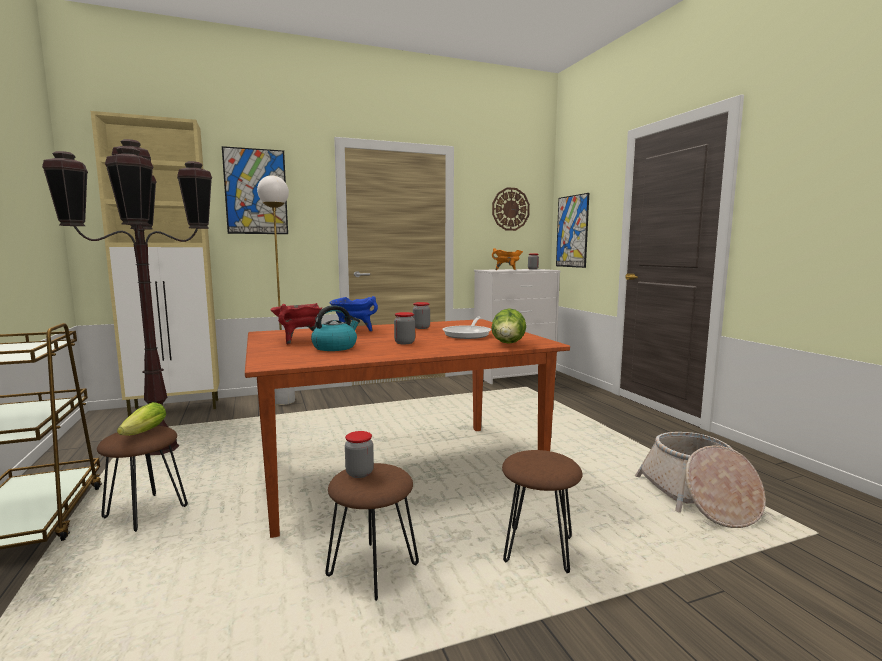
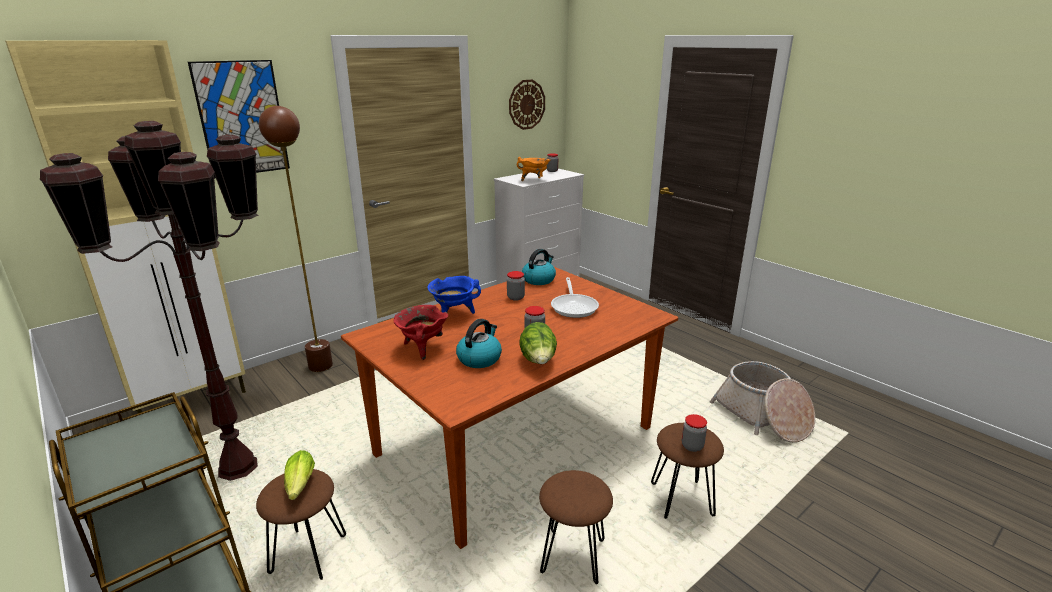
camera: 20 degrees left, 15 degrees up
(284, 402) = (320, 366): white floor lamp -> brown floor lamp
(359, 473) = (564, 489): jar -> jar (692, 446)
(457, 322) = (539, 279): none -> kettle
(508, 344) = (628, 324): lettuce -> lettuce (538, 361)
(572, 231) = (593, 130): picture -> none

